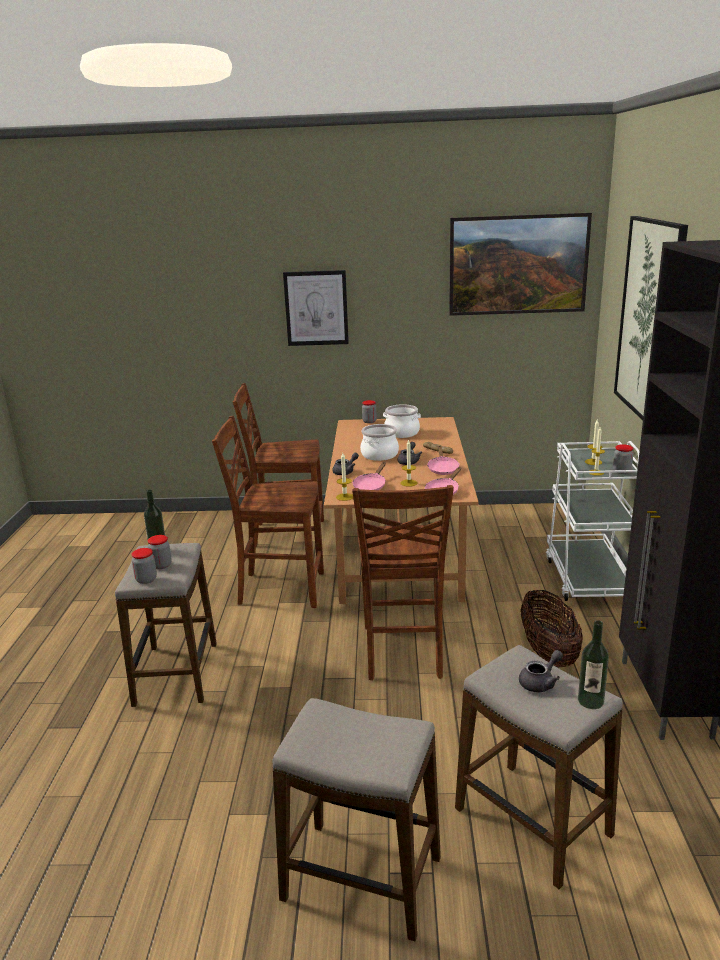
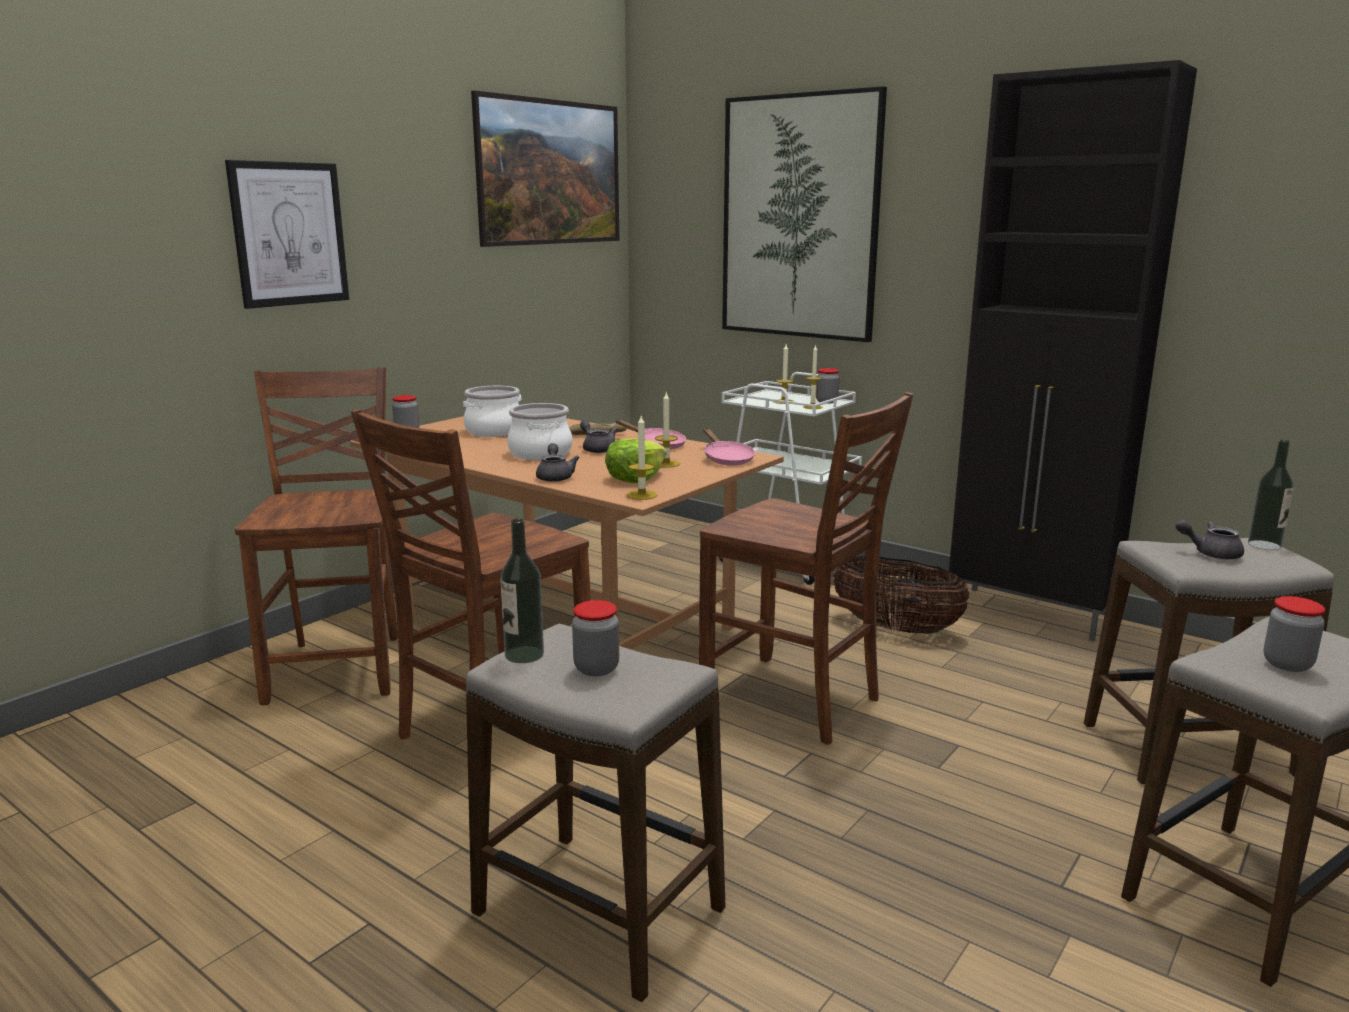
camera: 55 degrees left, 5 degrees down
(146, 579) = (642, 690): jar -> jar (1287, 664)
(287, 534) = (340, 667): brown chair -> brown chair turned 135 degrees clockwise
(370, 486) = (635, 478): pink frying pan -> lettuce
(540, 682) = (1210, 553): grey teapot -> grey teapot turned 75 degrees counterclockwise

